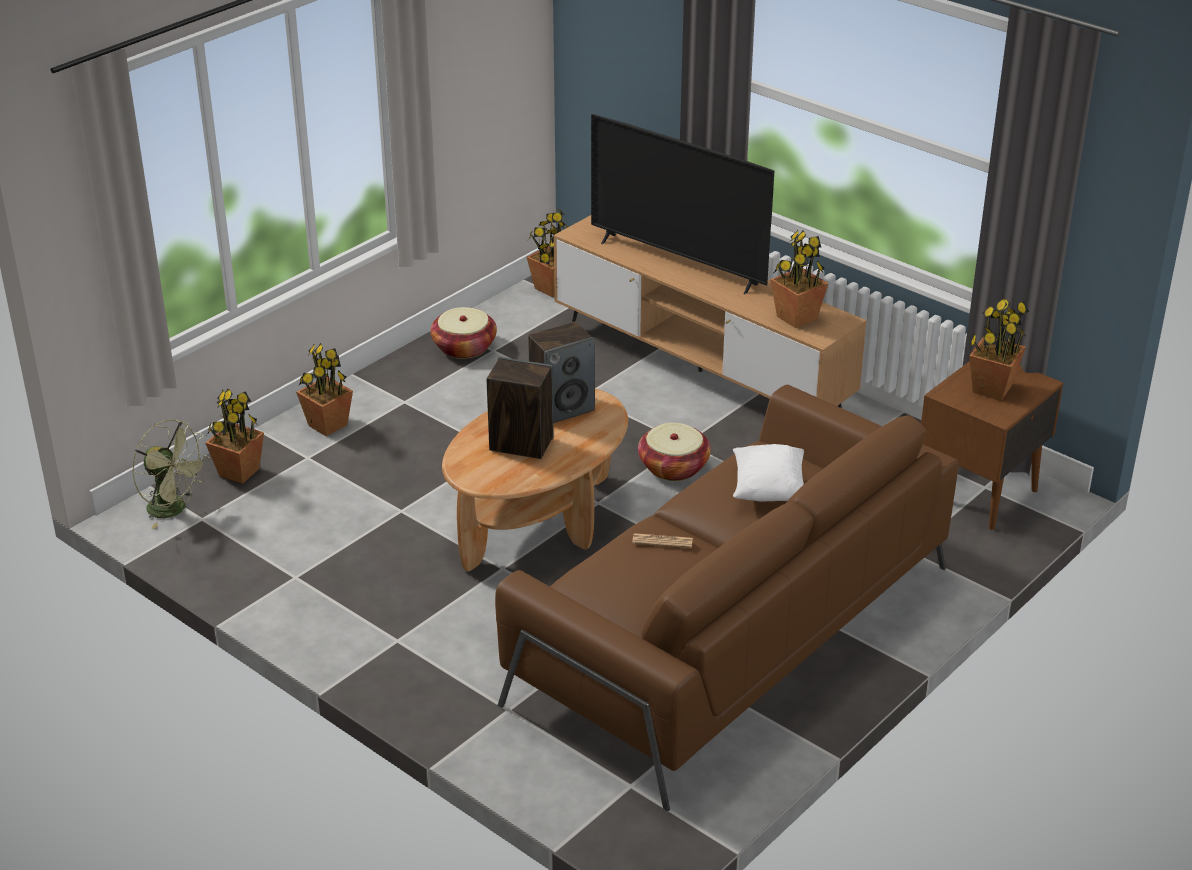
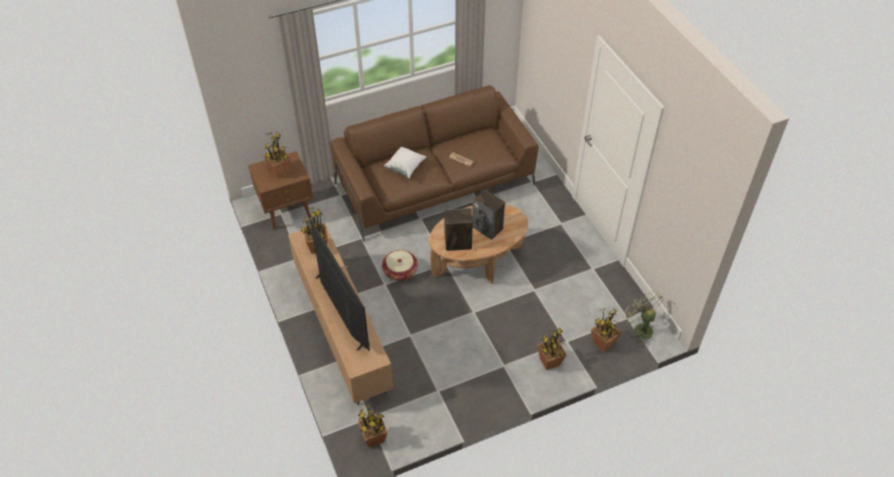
camera: 155 degrees left, 15 degrees up
(464, 347) = (452, 400): basket -> none

